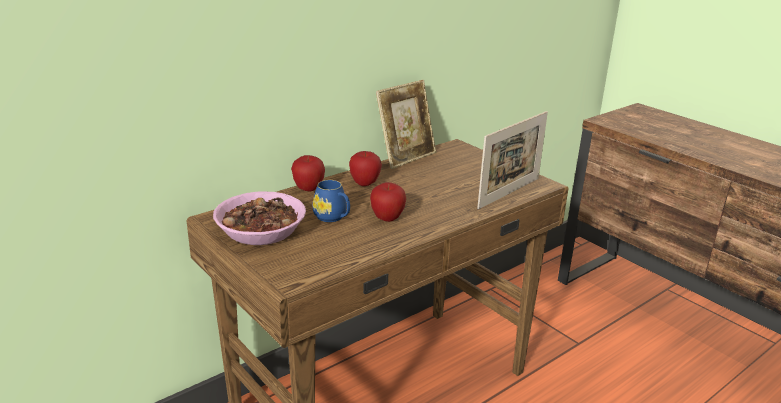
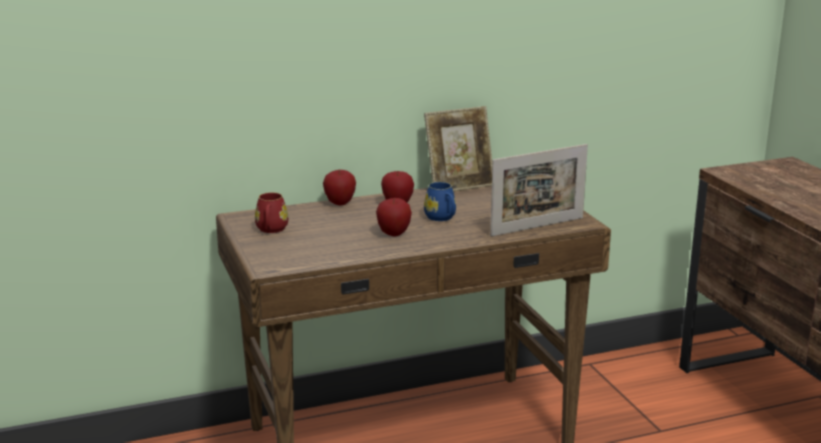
camera: 20 degrees right, 5 degrees down
(260, 230) = (271, 230): bowl -> red mug
(333, 217) = (344, 228): blue mug -> blue mug (442, 218)

